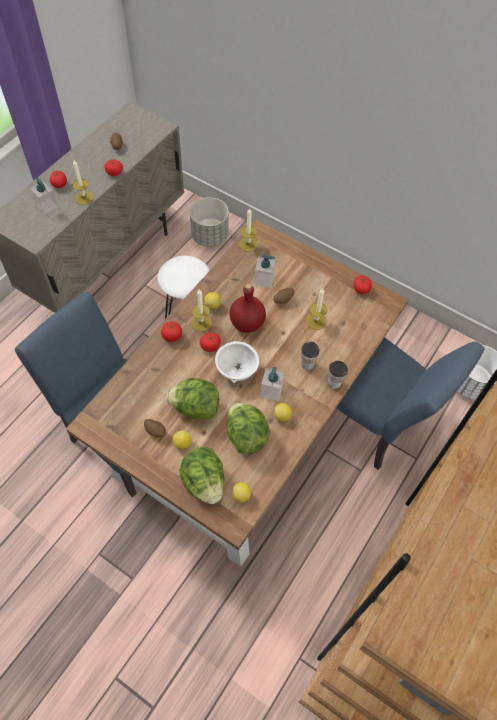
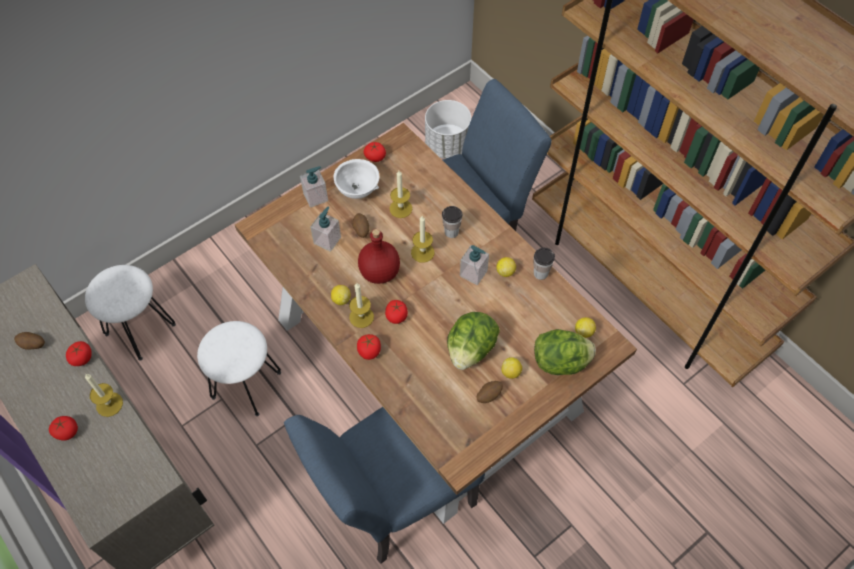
camera: 70 degrees left, 0 degrees up
(47, 206) = (101, 454): soap dispenser -> soap dispenser (316, 197)
(210, 236) = (140, 329): grey planter -> white stool
(237, 370) = (437, 297): white bowl -> white bowl (357, 189)
(246, 435) = (518, 310): lettuce -> none
(248, 244) = (268, 242): candle -> candle (422, 252)
(334, 383) = (481, 215): cup -> cup (540, 273)

